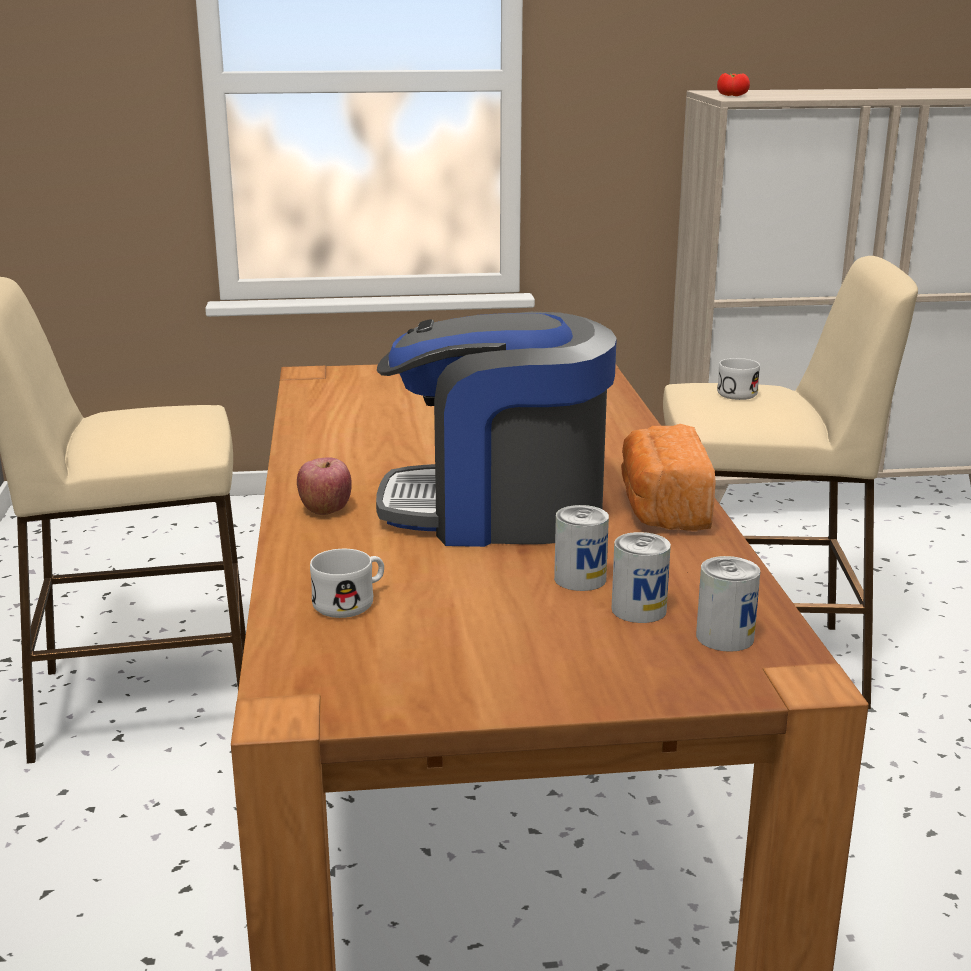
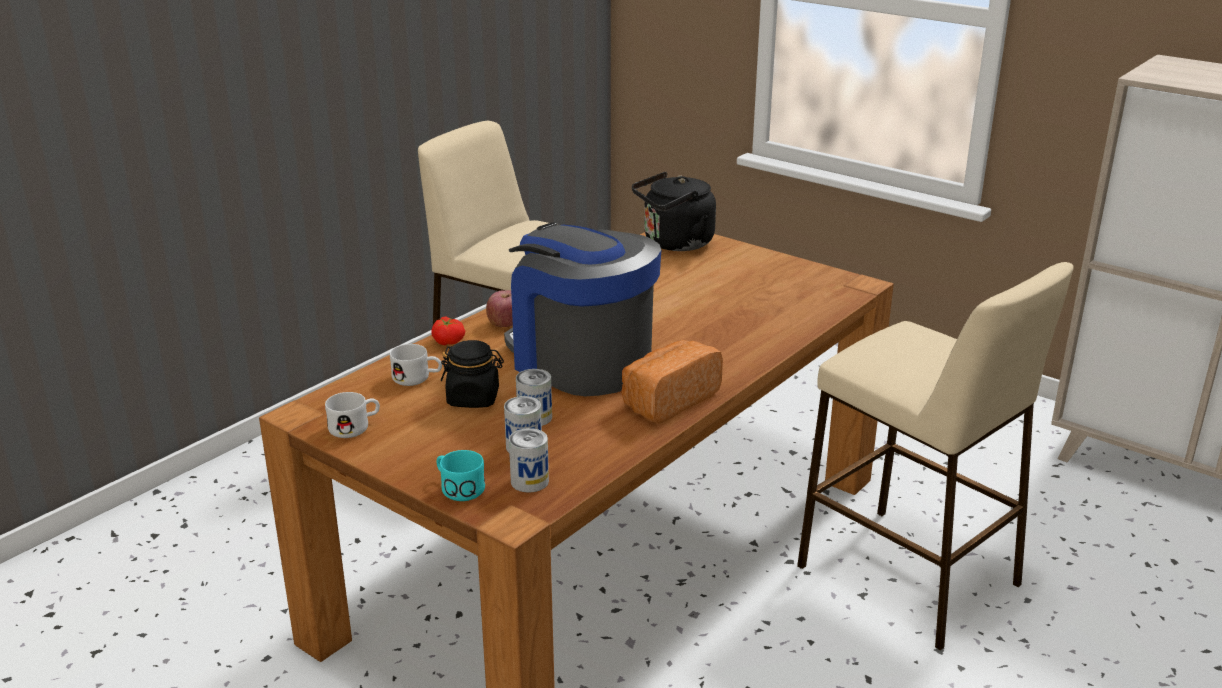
camera: 45 degrees right, 5 degrees up
(339, 383) = (674, 244): none -> black kettle
(470, 591) = (473, 398): none -> black jar
(673, 682) = (458, 487): none -> turquoise mug
(732, 95) = (1162, 71): tomato -> tomato (449, 341)
(737, 392) = (920, 345): white mug -> white mug (355, 427)

